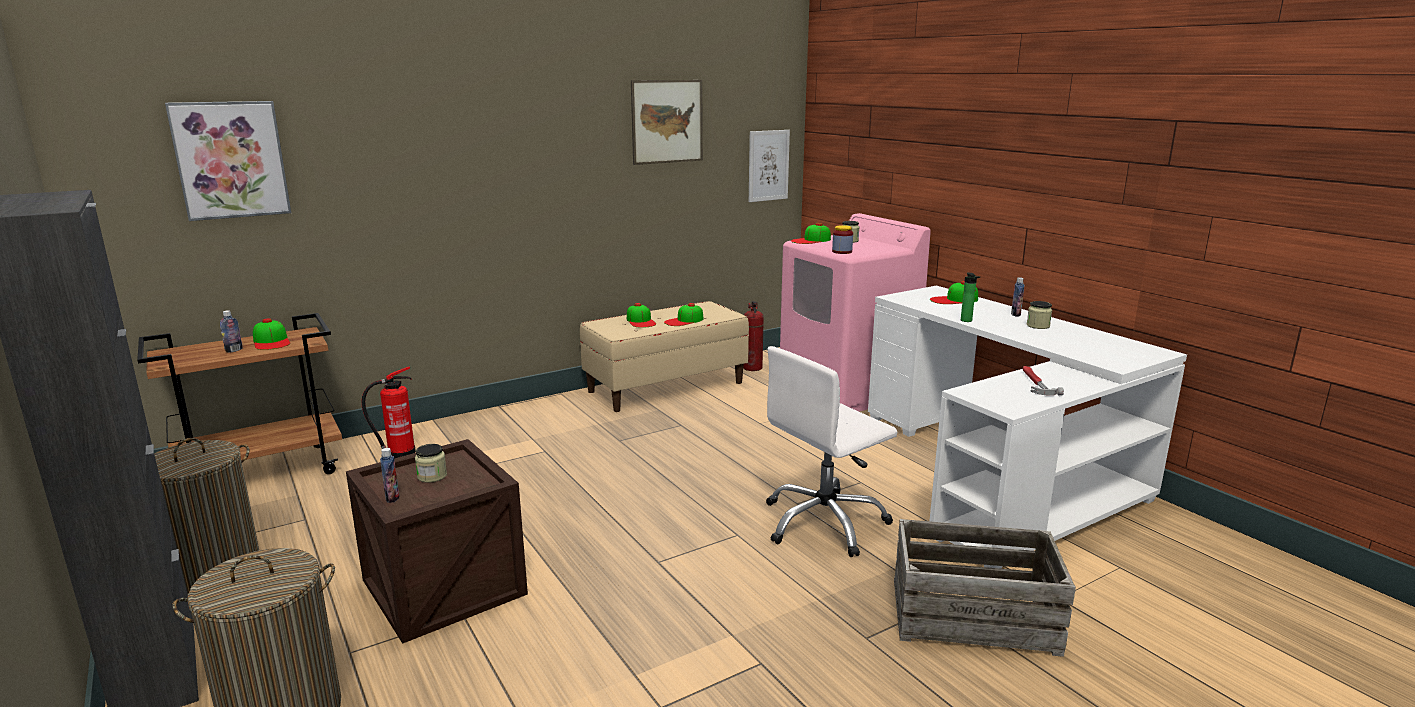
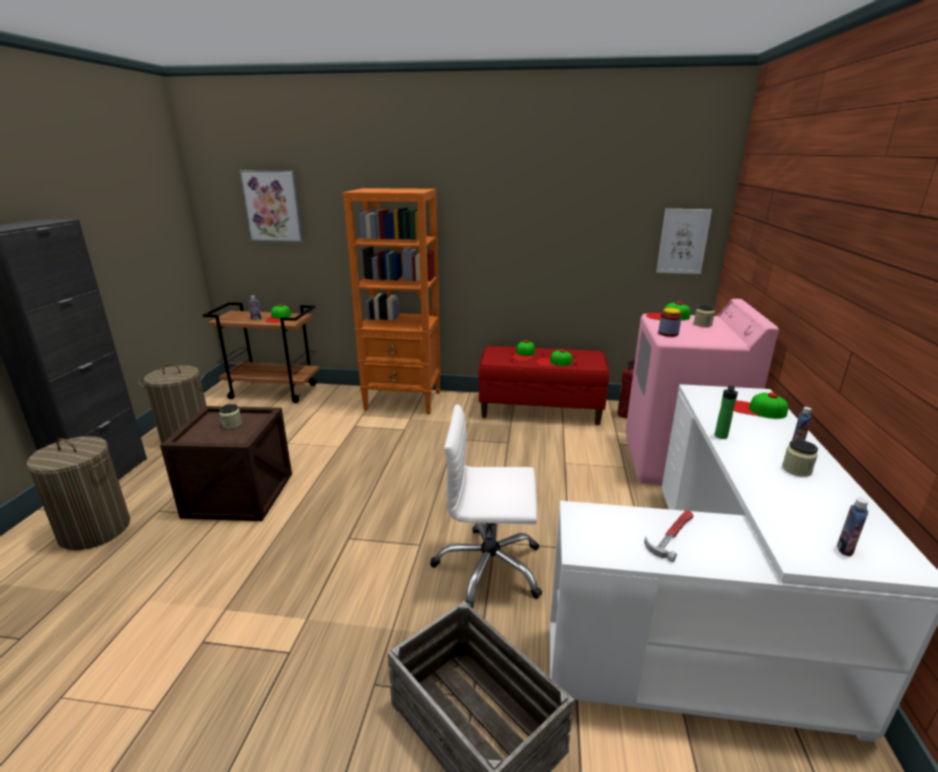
camera: 40 degrees right, 5 degrees up
(392, 498) = (196, 430): bottle -> bottle (845, 549)
(399, 455) = (336, 403): fire extinguisher -> none
(492, 425) = (404, 401): none -> orange bookcase
(666, 387) = (540, 409): beige bench -> red bench
(667, 121) = (579, 196): picture -> none

